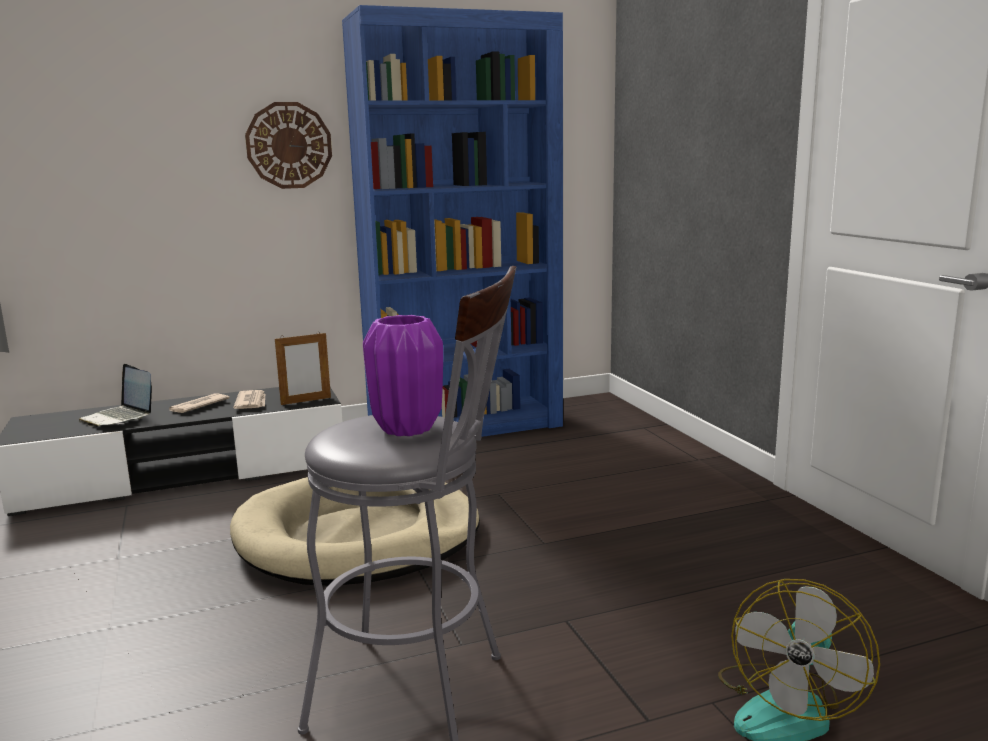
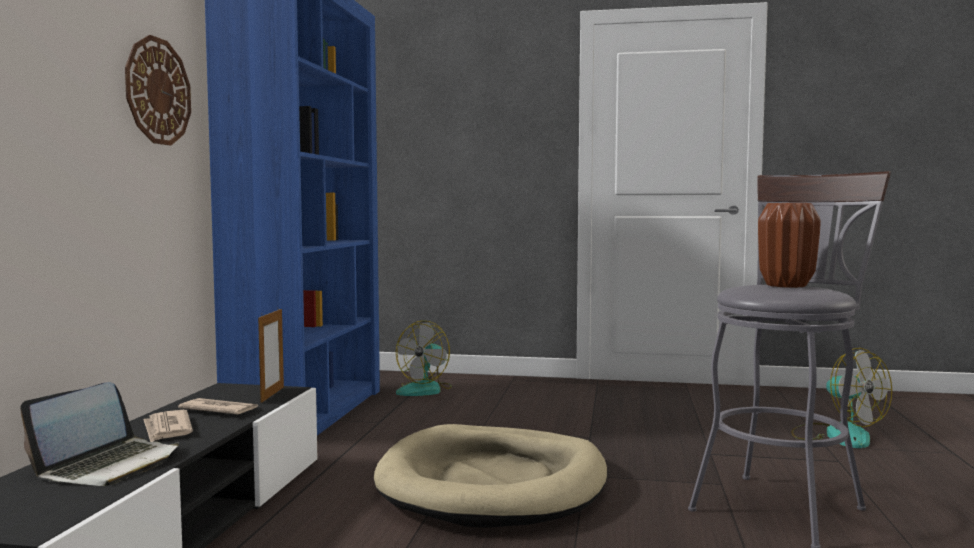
camera: 60 degrees left, 10 degrees down
(119, 418) = (109, 465): laptop -> laptop turned 45 degrees counterclockwise
(407, 429) = (787, 285): purple vase -> brown vase
(596, 438) = (425, 390): none -> fan

